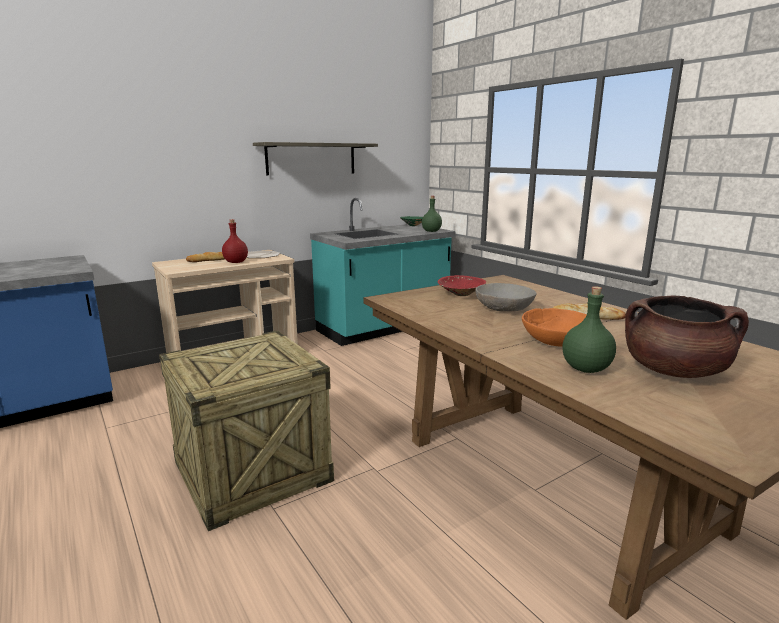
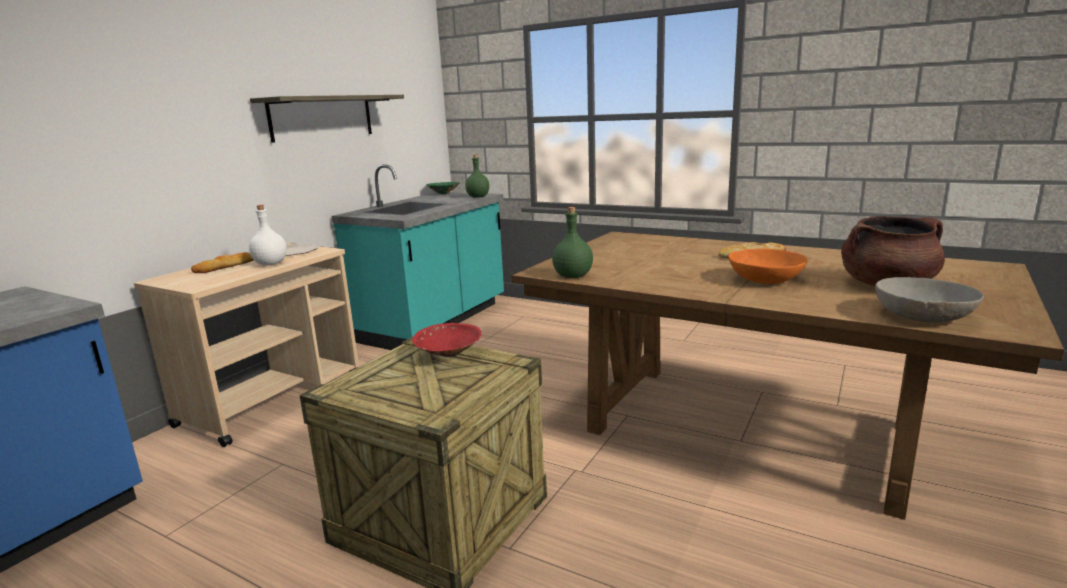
camera: 25 degrees left, 0 degrees up
(235, 262) = (270, 264): red bottle -> white bottle
(460, 295) = (608, 256): red bowl -> red bowl (448, 354)
(504, 308) = (671, 261): grey bowl -> grey bowl (923, 316)
(587, 369) = (827, 297): green bottle -> green bottle (573, 276)

